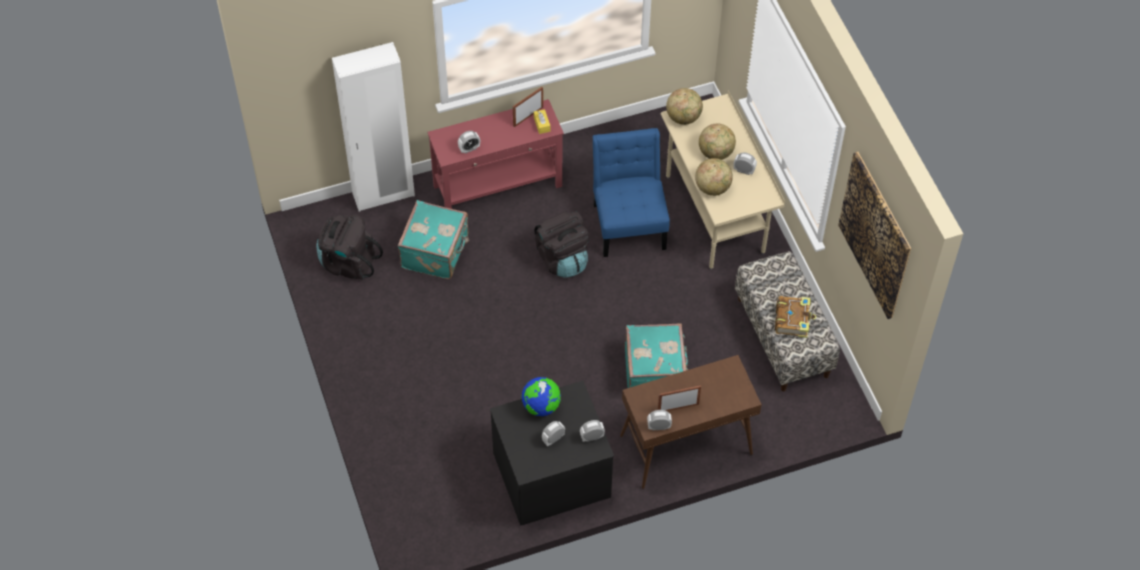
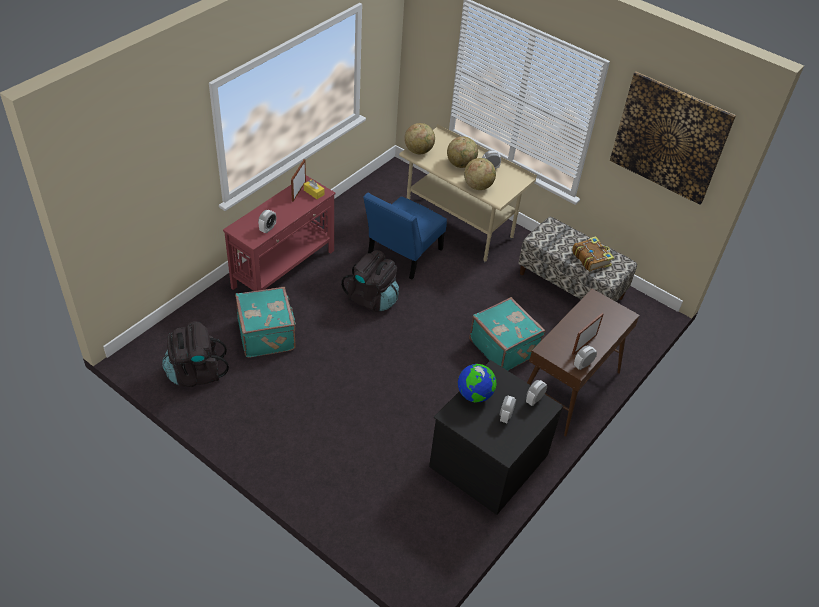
camera: 35 degrees left, 10 degrees down
(383, 195) = (193, 310): white wardrobe -> none
(629, 222) = (402, 255): blue chair -> blue chair turned 105 degrees counterclockwise

